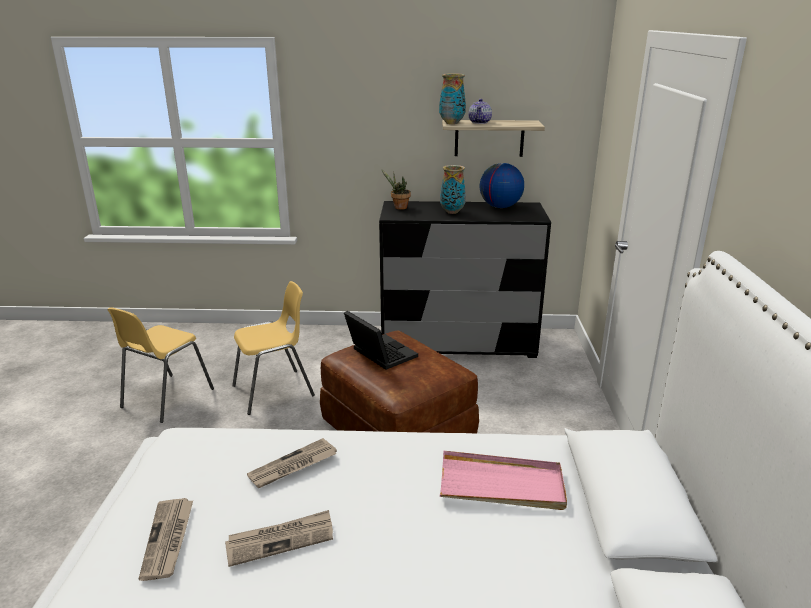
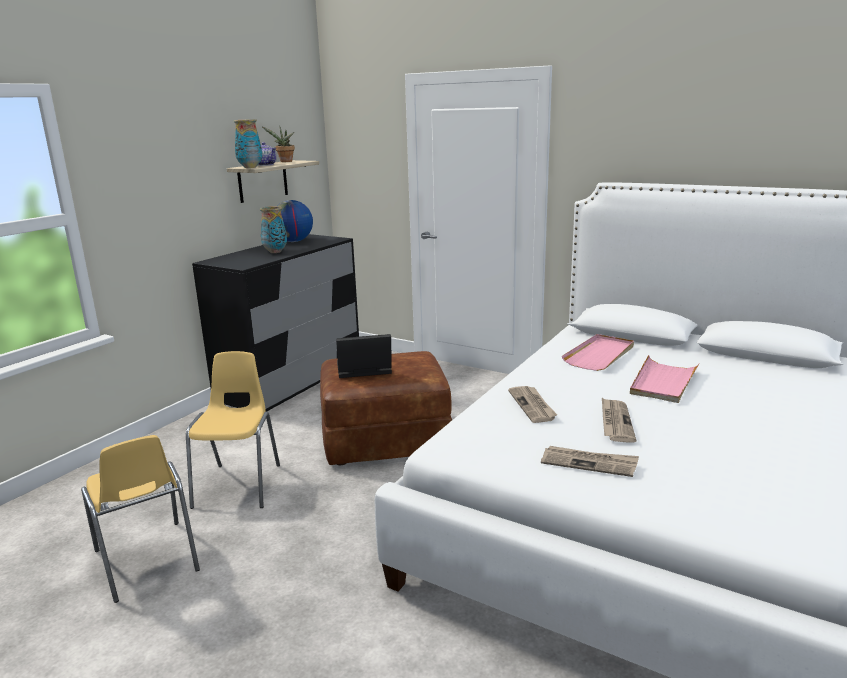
camera: 60 degrees left, 5 degrees down
(398, 207) = (225, 261): potted plant -> potted plant (285, 161)
(442, 564) = (663, 382): none -> pink tray

